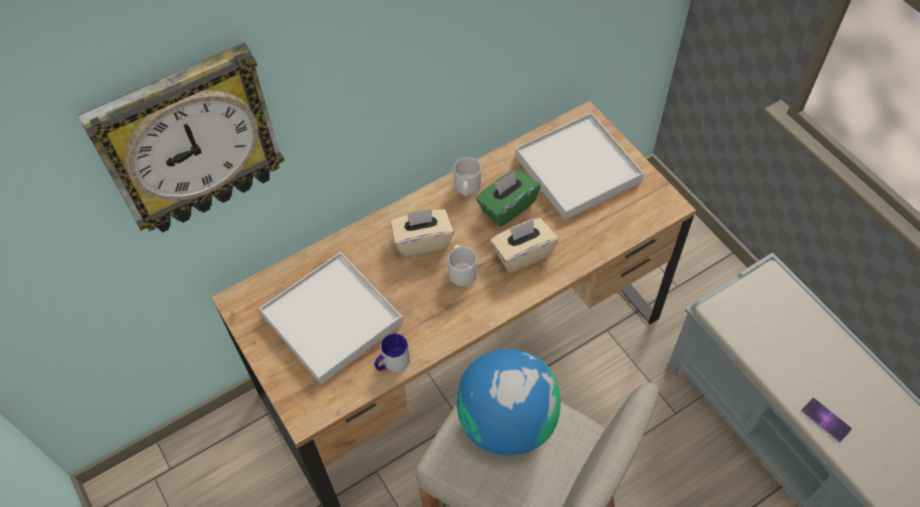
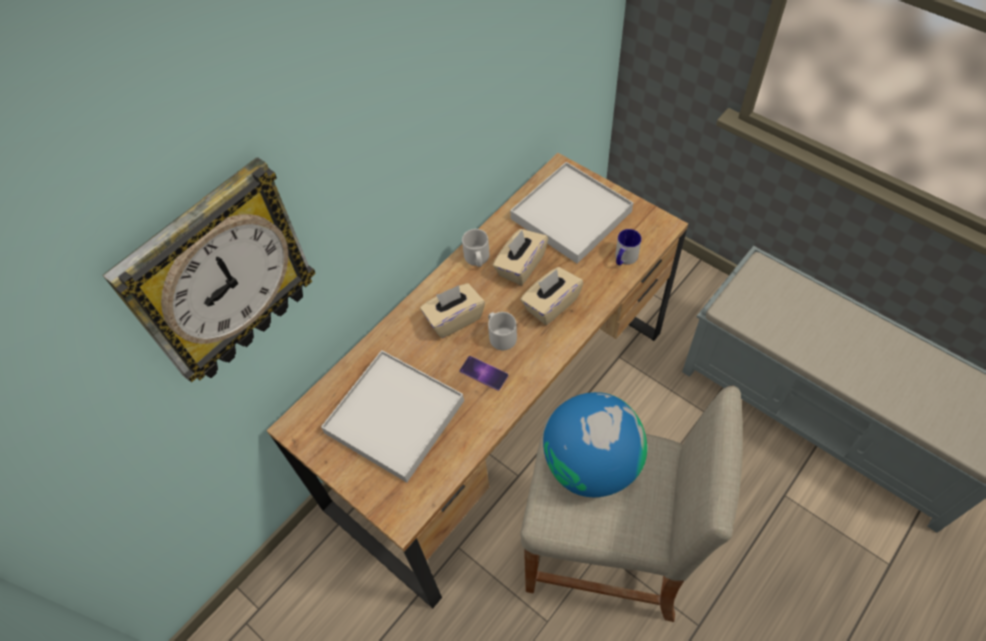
camera: 15 degrees left, 0 degrees up
(392, 363) = (468, 441): mug -> mug (624, 258)
(507, 207) = (520, 266): green tissue box -> beige tissue box
(826, 420) = (854, 377): phone -> phone (483, 373)

